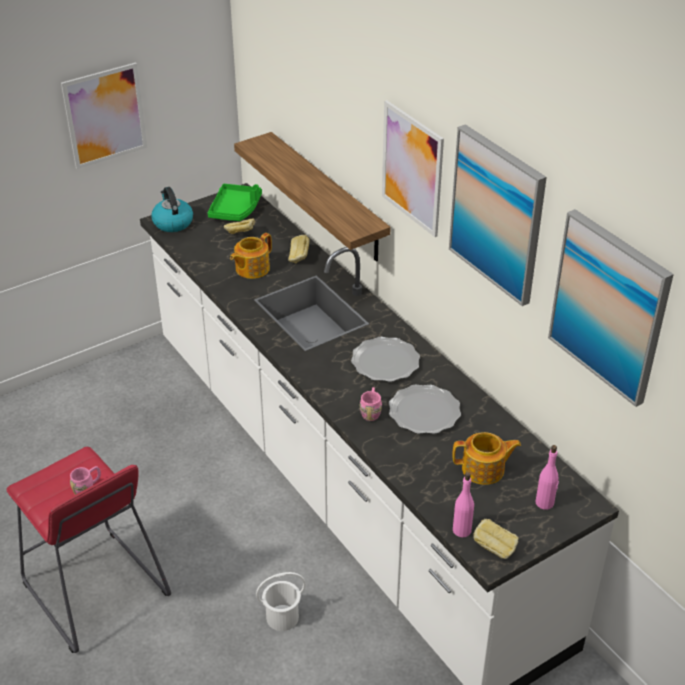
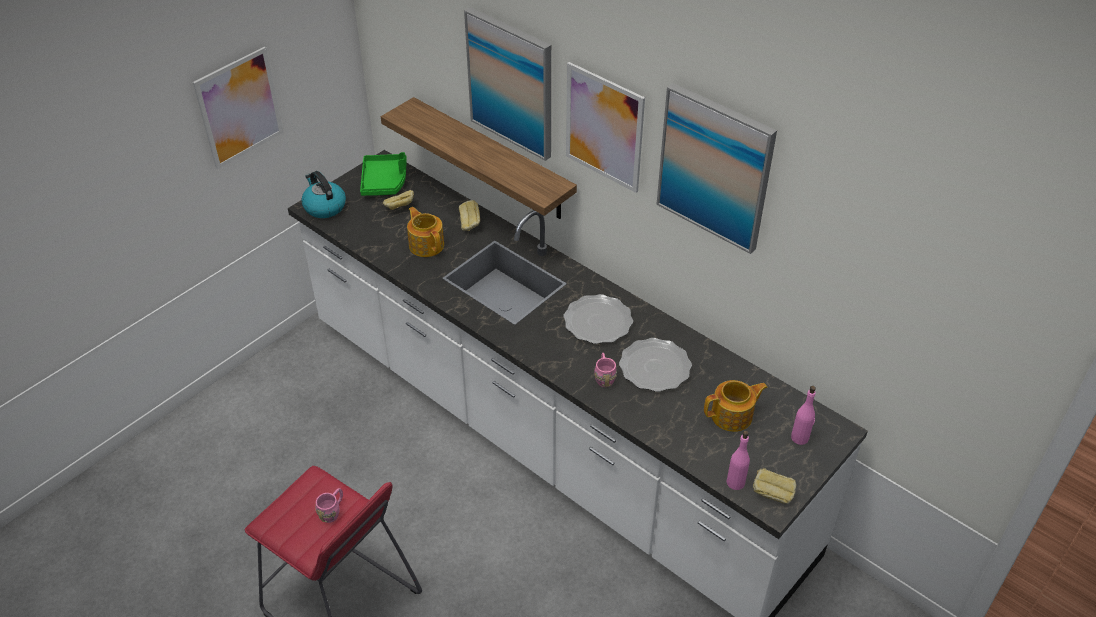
camera: 15 degrees left, 5 degrees up
(251, 269) = (426, 244): teapot -> teapot turned 120 degrees clockwise
(283, 618) = (539, 589): white bucket -> none
(609, 306) = (854, 248): picture -> picture (511, 83)

